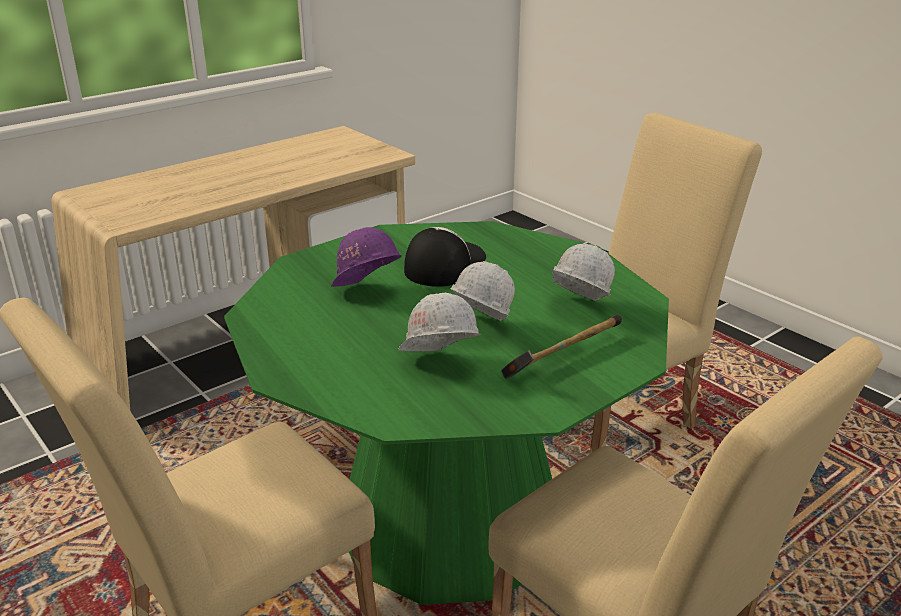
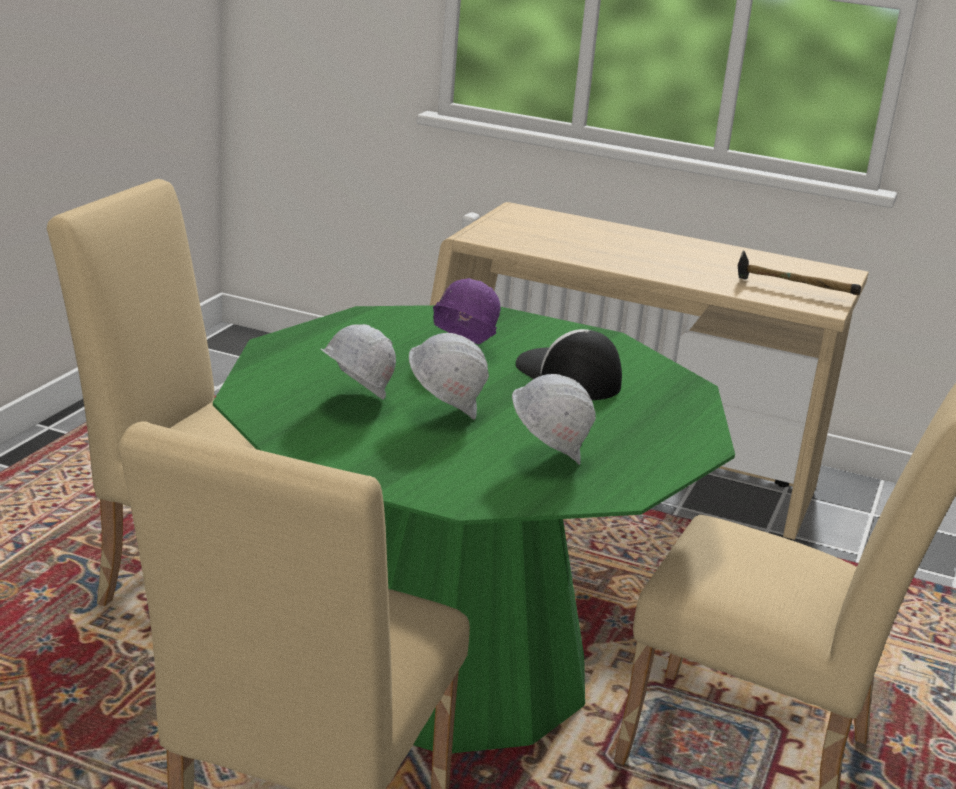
camera: 60 degrees right, 5 degrees down
(444, 265) = (567, 376): cap -> cap turned 120 degrees counterclockwise
(561, 360) = (424, 460): hammer -> hammer (791, 291)

